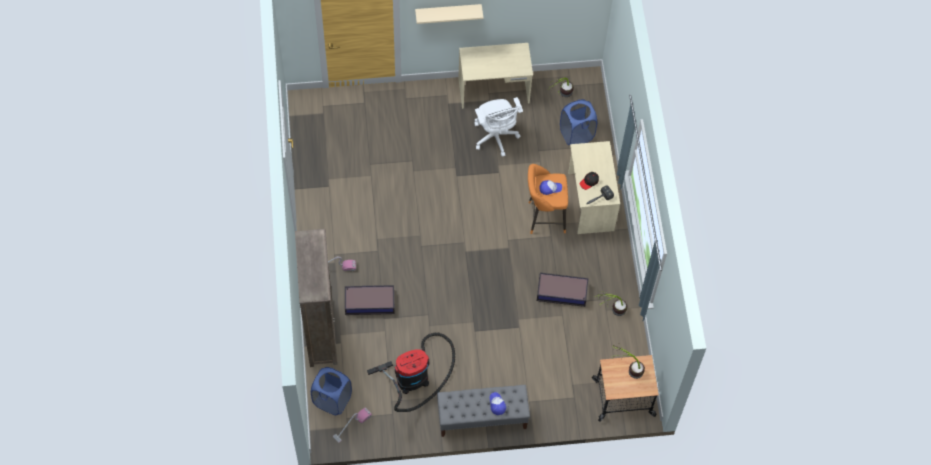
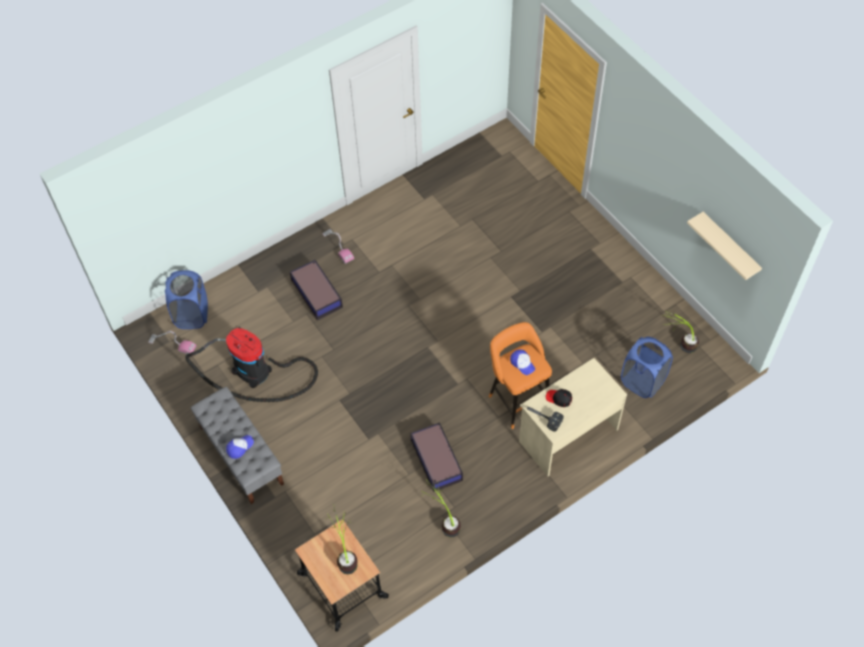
camera: 65 degrees right, 5 degrees down
(321, 333) = (260, 270): brown bookcase -> none
(448, 12) = (637, 143): beige shelf -> beige shelf (729, 246)
(494, 91) = (636, 281): beige desk -> none
(495, 137) = (582, 309): white office chair -> none

